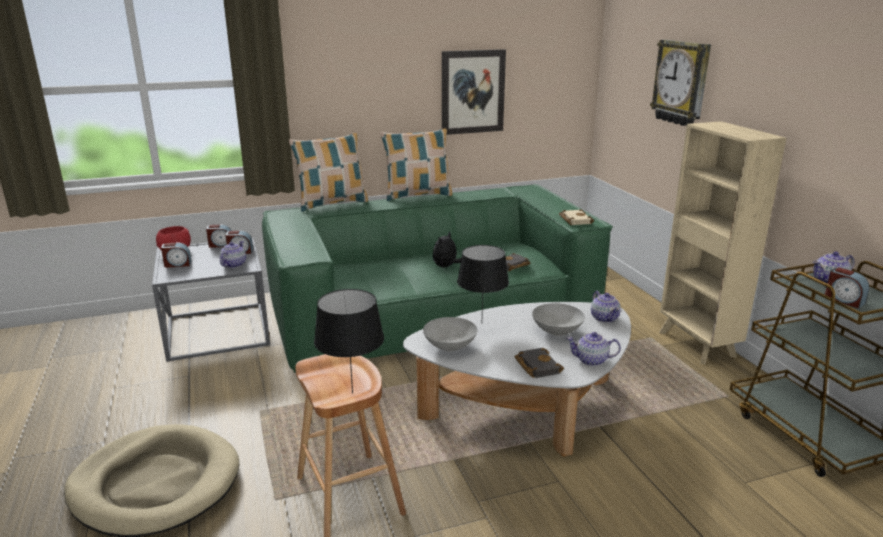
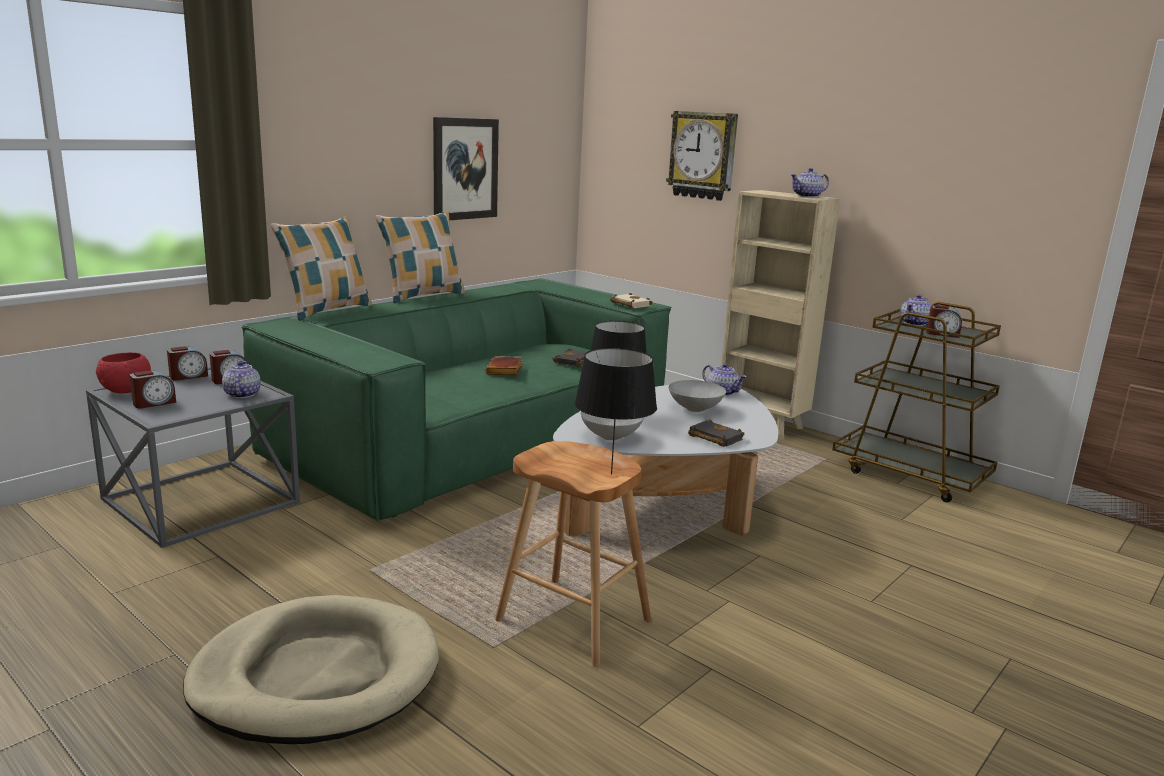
camera: 30 degrees left, 5 degrees down
(446, 267) = (505, 370): plush toy -> brown book
(592, 360) = (755, 425): teapot -> teapot (808, 196)

